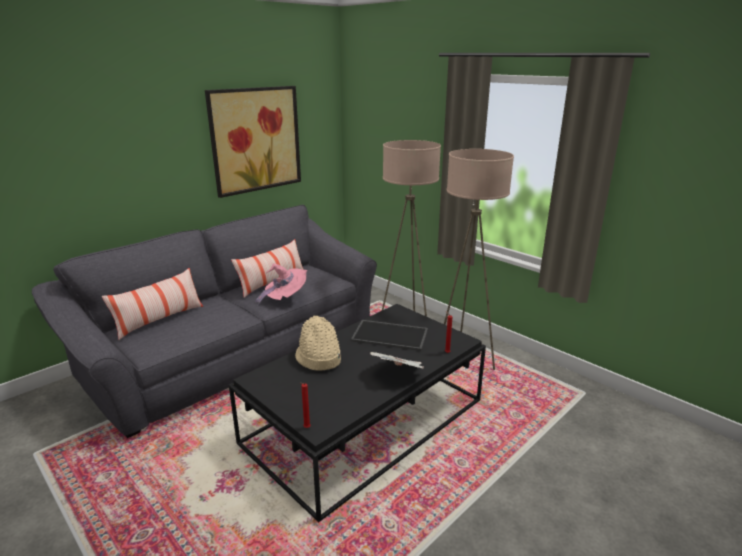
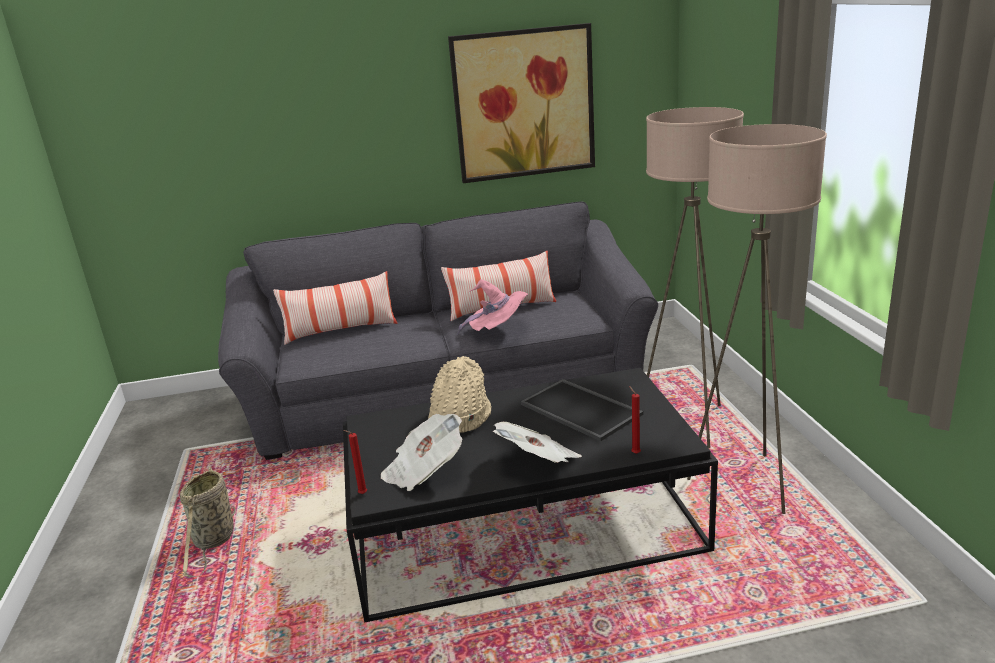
camera: 35 degrees right, 0 degrees up
(136, 515) = (214, 541): none -> basket
(333, 399) = (424, 471): none -> newspaper

